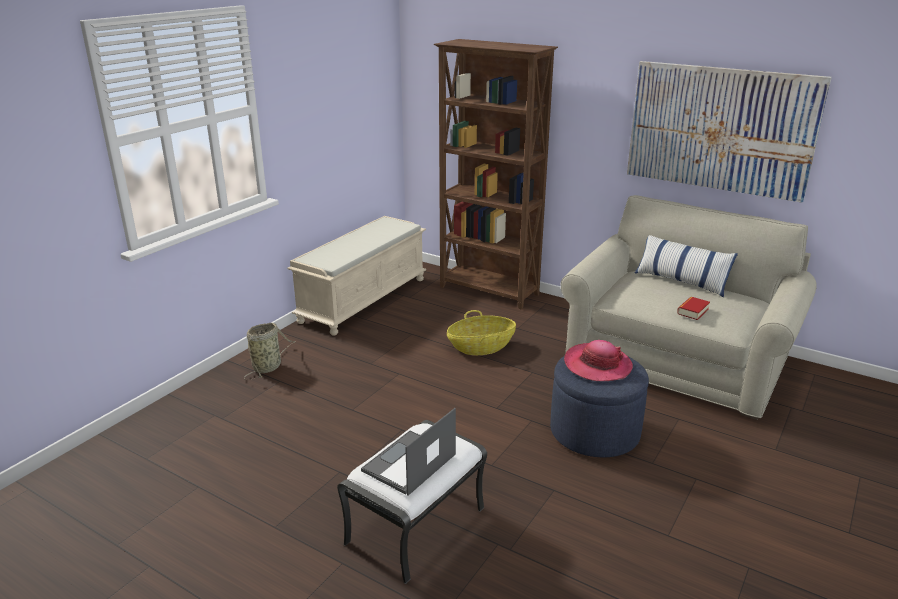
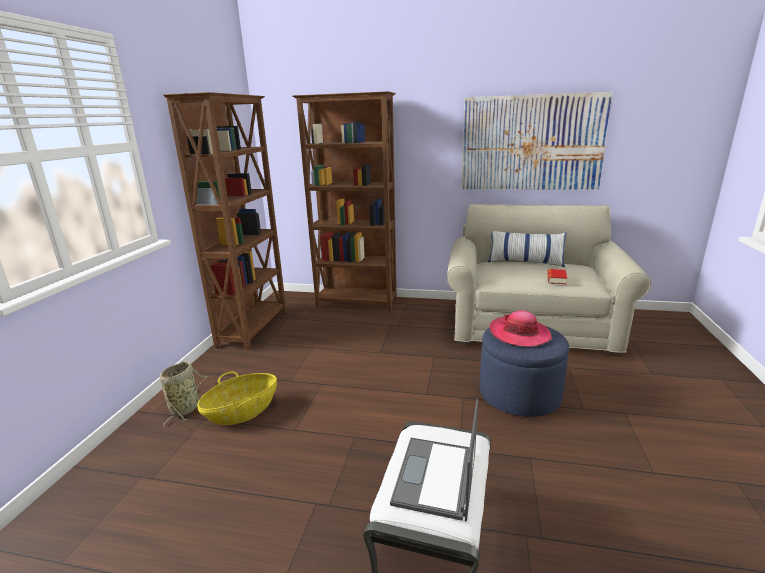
camera: 20 degrees left, 5 degrees down
(363, 299) = (254, 328): beige bench -> brown bookcase
(481, 347) = (379, 346): basket -> basket (242, 411)

